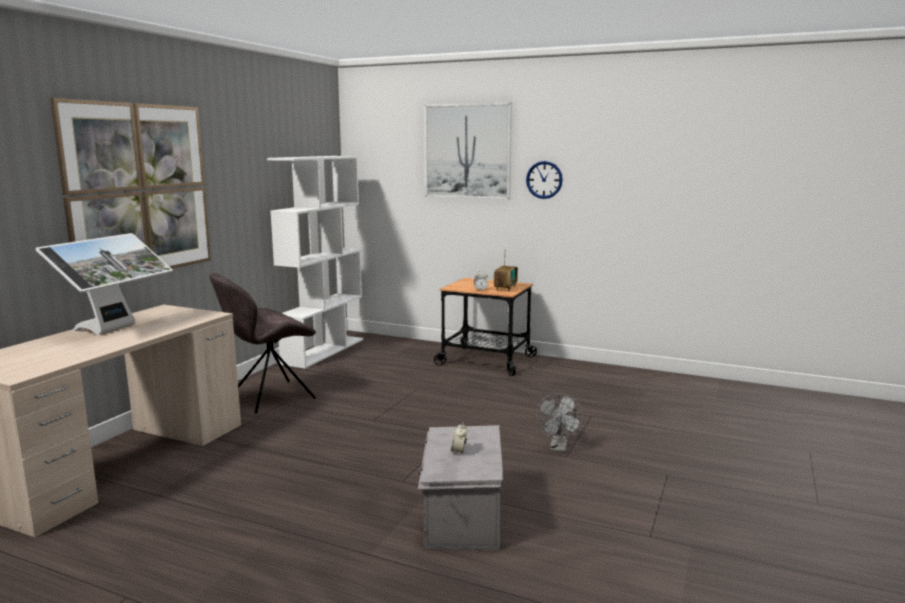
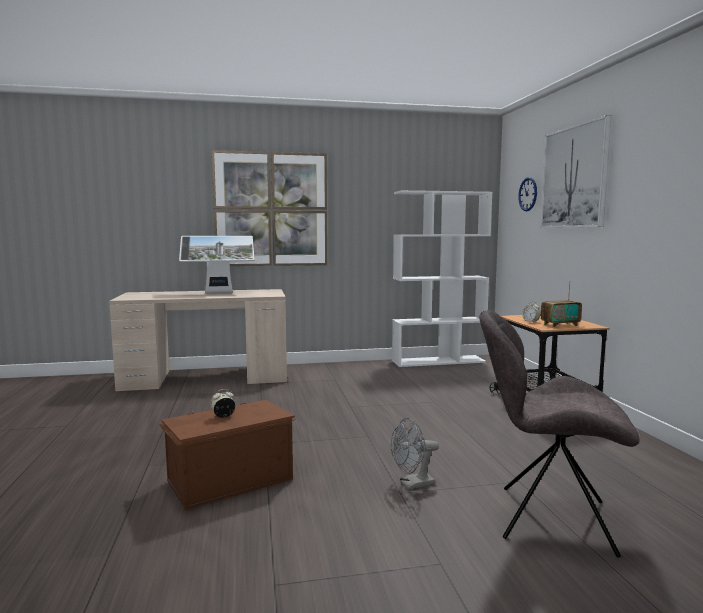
camera: 55 degrees right, 5 degrees down
(269, 397) = (337, 374): grey chair -> grey chair (549, 518)
(461, 516) = (229, 479): grey storage box -> brown storage box
(544, 179) = (634, 201): wall clock -> wall clock (528, 194)

